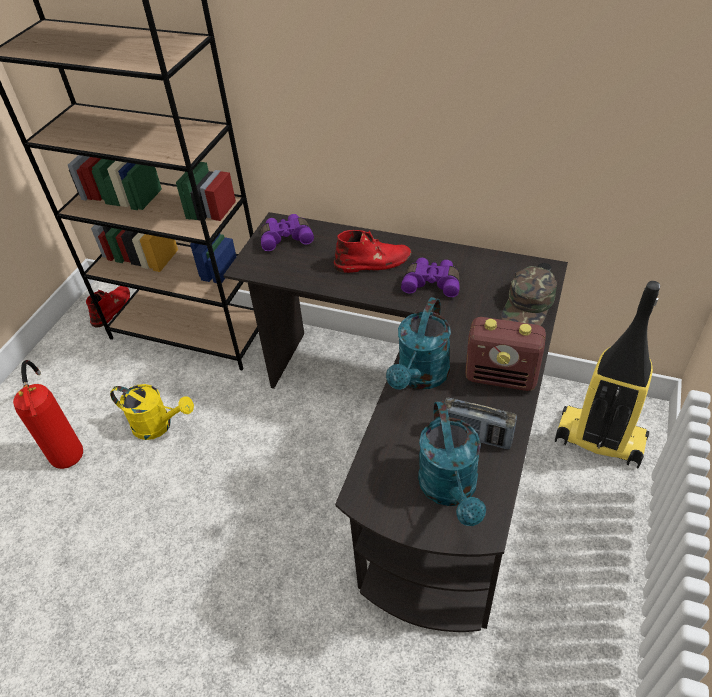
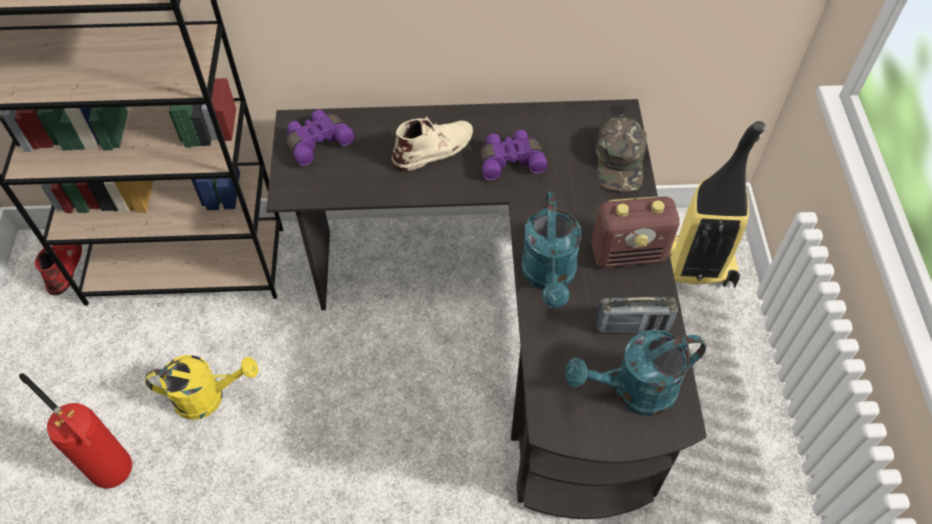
camera: 25 degrees left, 10 degrees up
(373, 262) = (434, 148): red boot -> beige boot
(451, 490) = (633, 391): turquoise watering can -> turquoise watering can turned 105 degrees clockwise

